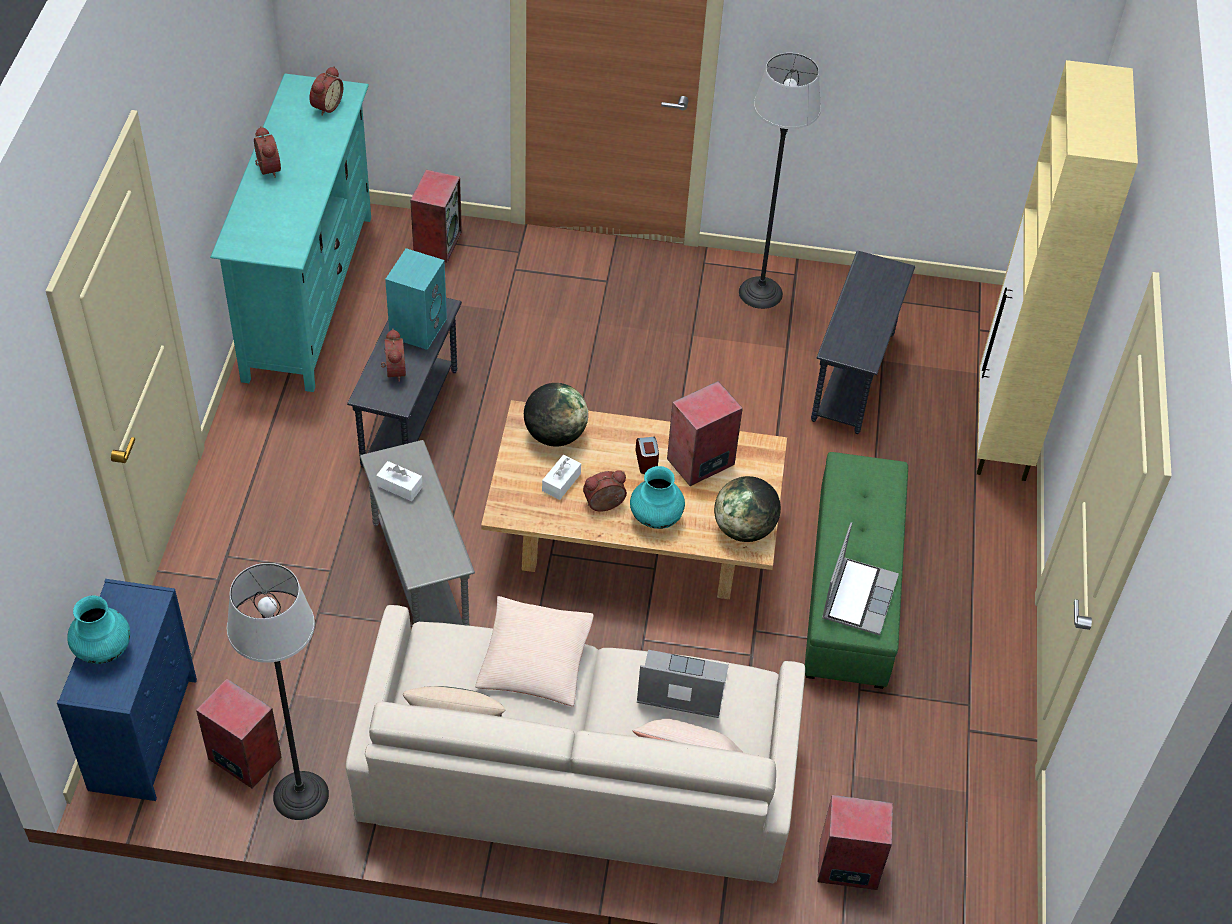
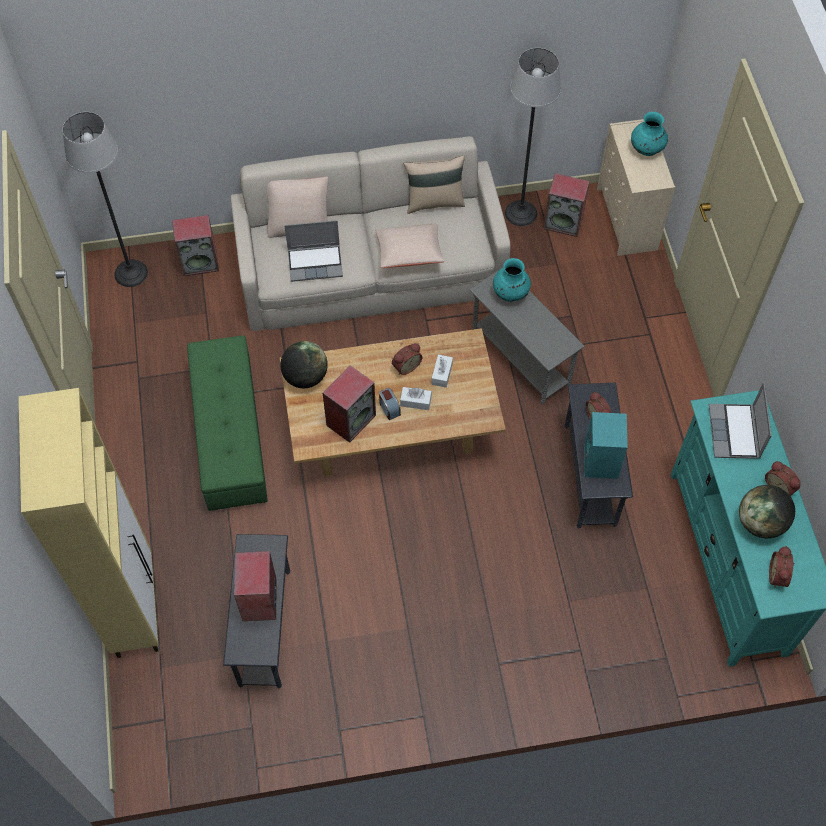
camera: 165 degrees right, 10 degrees up
(144, 732) = (627, 220): blue dresser -> beige dresser
(400, 486) = (545, 330): white tissue box -> white tissue box (415, 401)
(437, 242) = (659, 657): speaker -> speaker (260, 600)
(555, 435) = (461, 409): globe -> globe (760, 522)
(656, 518) = (368, 367): turquoise vase -> turquoise vase (510, 293)
(760, 293) = (364, 696): floor lamp -> floor lamp (131, 273)
(858, 596) = (218, 367): laptop -> laptop (735, 433)

